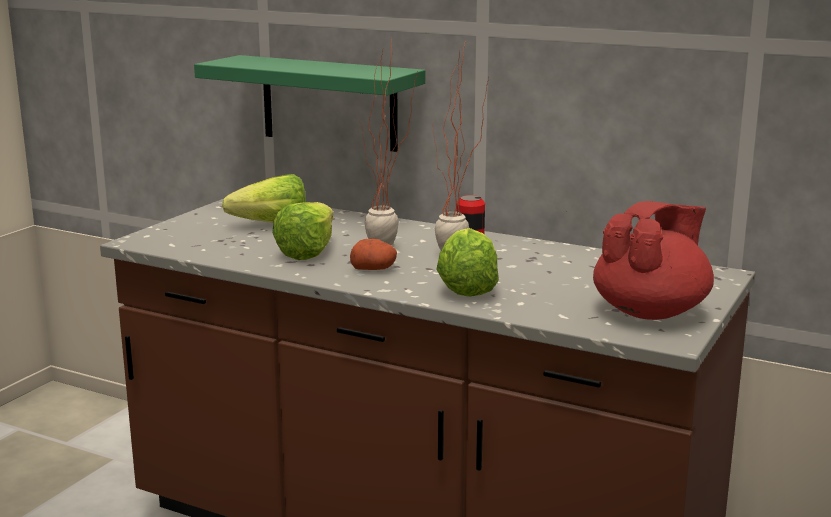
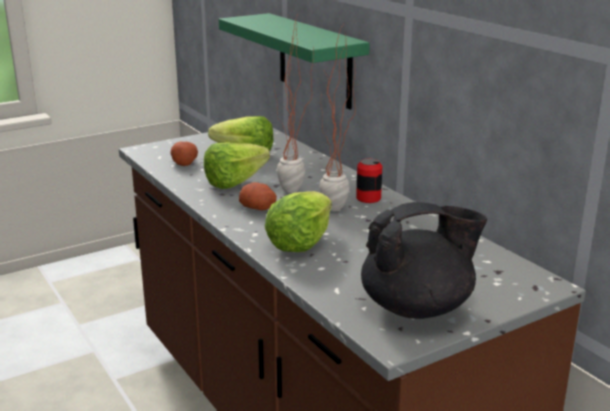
camera: 30 degrees right, 5 degrees up
(213, 244) = (184, 162): none -> potato
(651, 312) = (418, 307): red teapot -> black teapot

